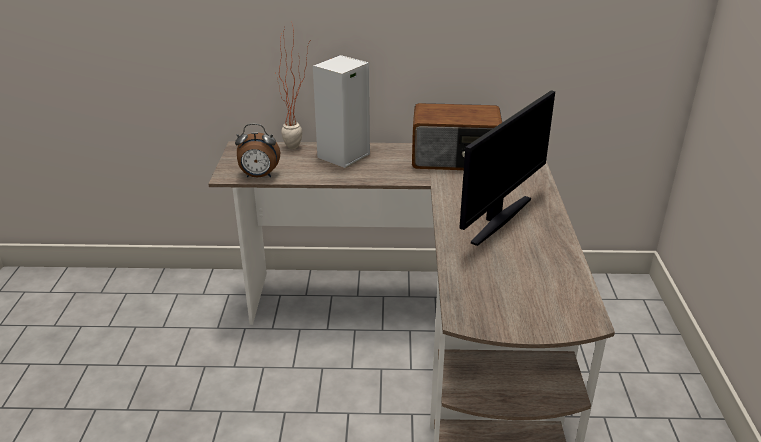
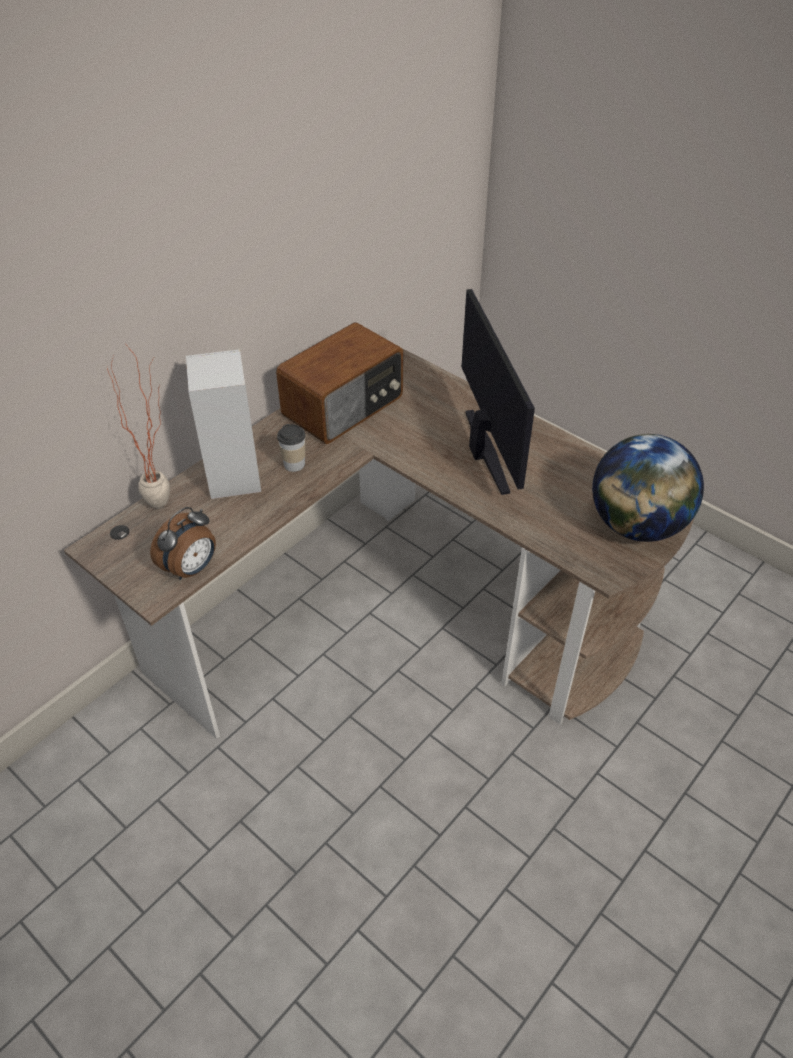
camera: 50 degrees left, 15 degrees up
(381, 167) = (294, 464): none -> cup
(534, 312) = (636, 525): none -> globe

